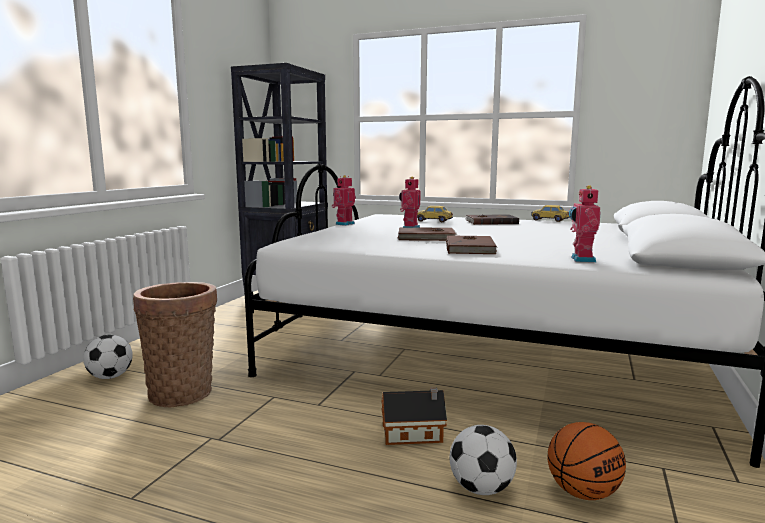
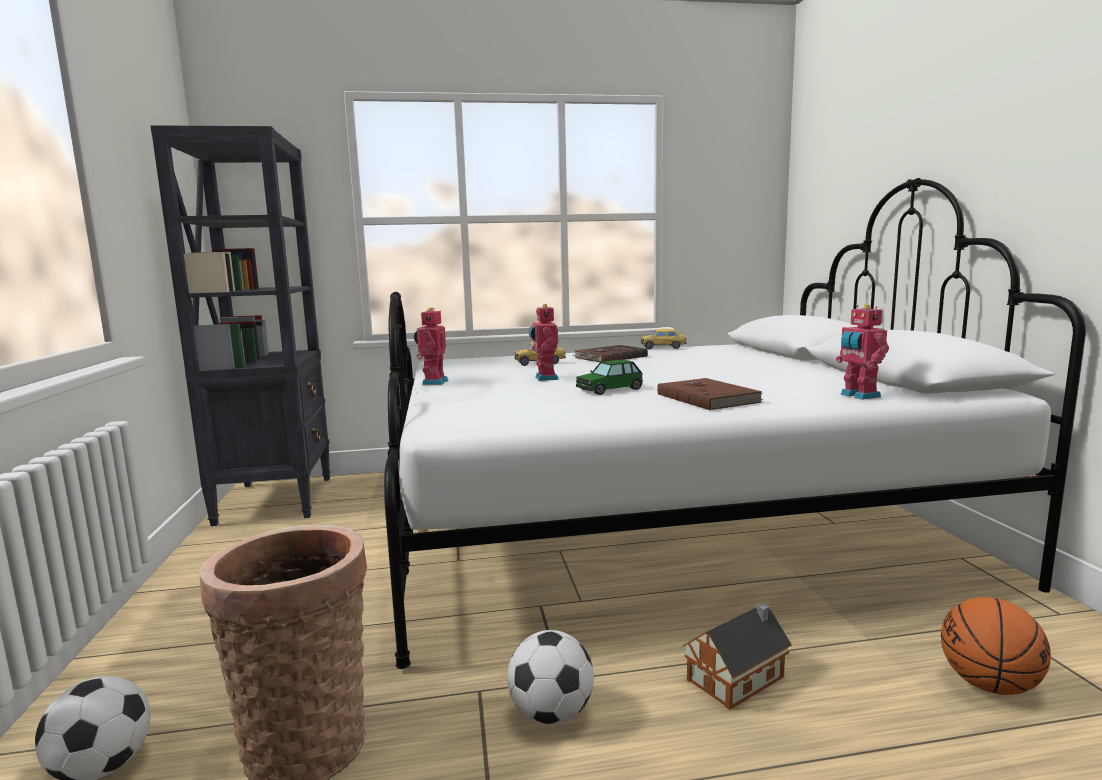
camera: 30 degrees left, 0 degrees up
(426, 237) = (609, 389): brown book -> toy car
(481, 488) = (907, 727): football -> football (551, 713)

